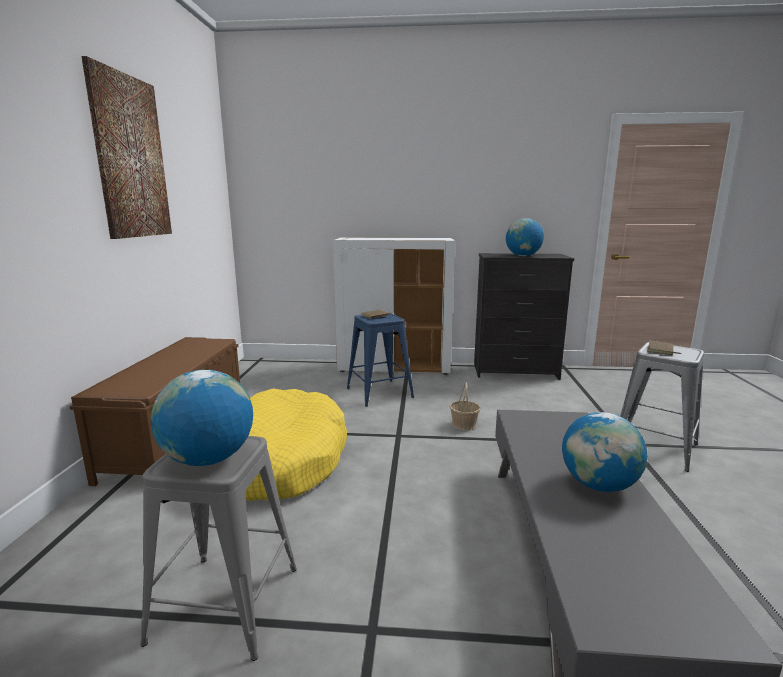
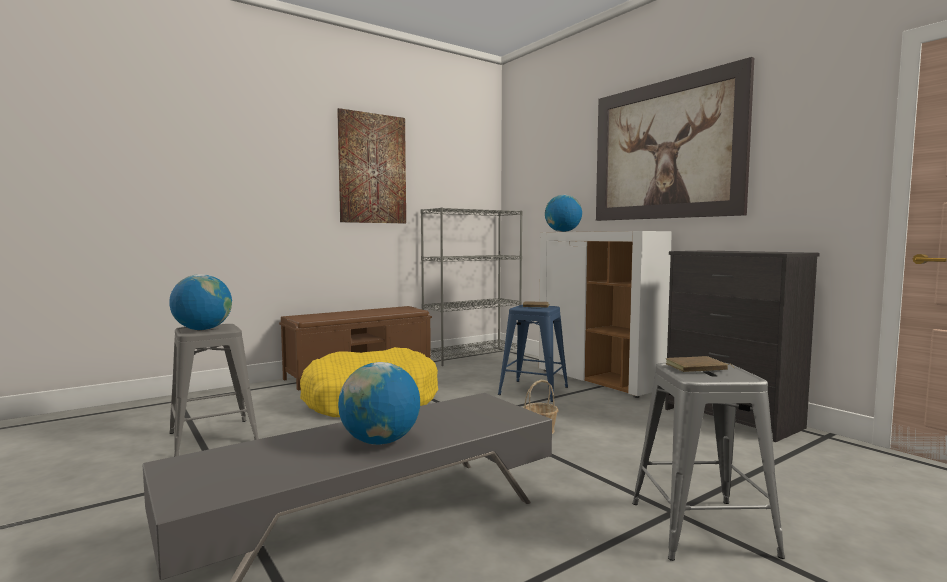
camera: 50 degrees right, 10 degrees down
(245, 375) = (473, 356): none -> grey bookcase
(442, 168) = (665, 150): none -> picture
(523, 256) = (732, 251): globe -> globe (562, 232)

